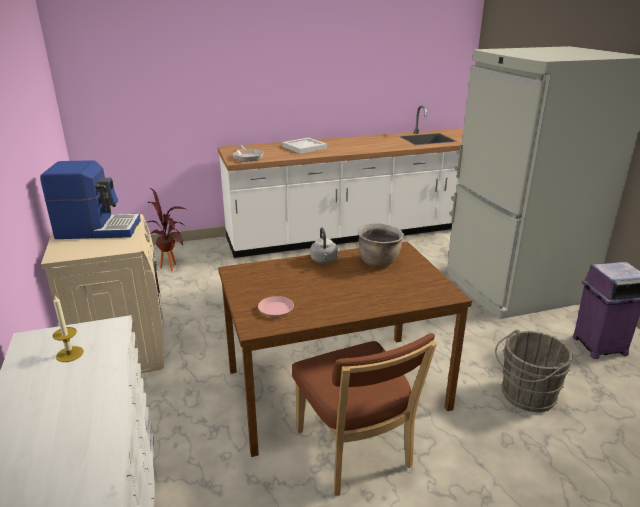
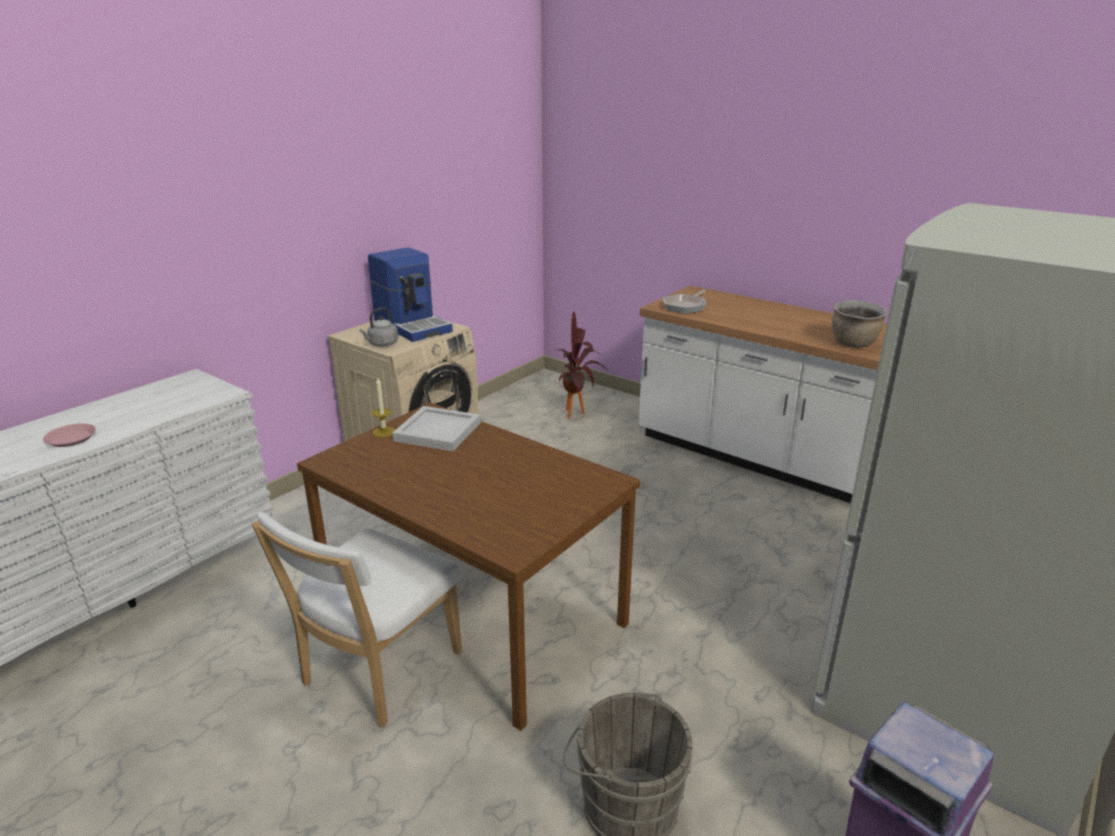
camera: 55 degrees right, 0 degrees up
(70, 354) = (176, 396): candle -> candle (383, 432)
(276, 309) = (370, 458): pink plate -> pink plate (71, 439)
(303, 147) = (781, 317): white tray -> white tray (437, 431)
(324, 260) = (510, 446): grey kettle -> grey kettle (382, 344)
(355, 453) = (377, 672): brown chair -> white chair
(378, 262) = (548, 478): brown cooking pot -> brown cooking pot (854, 344)

